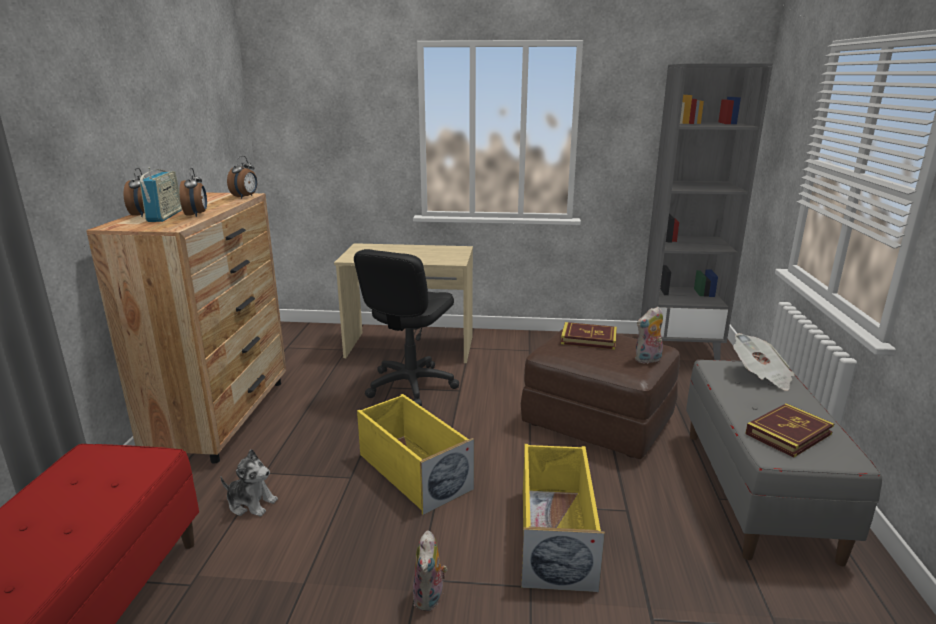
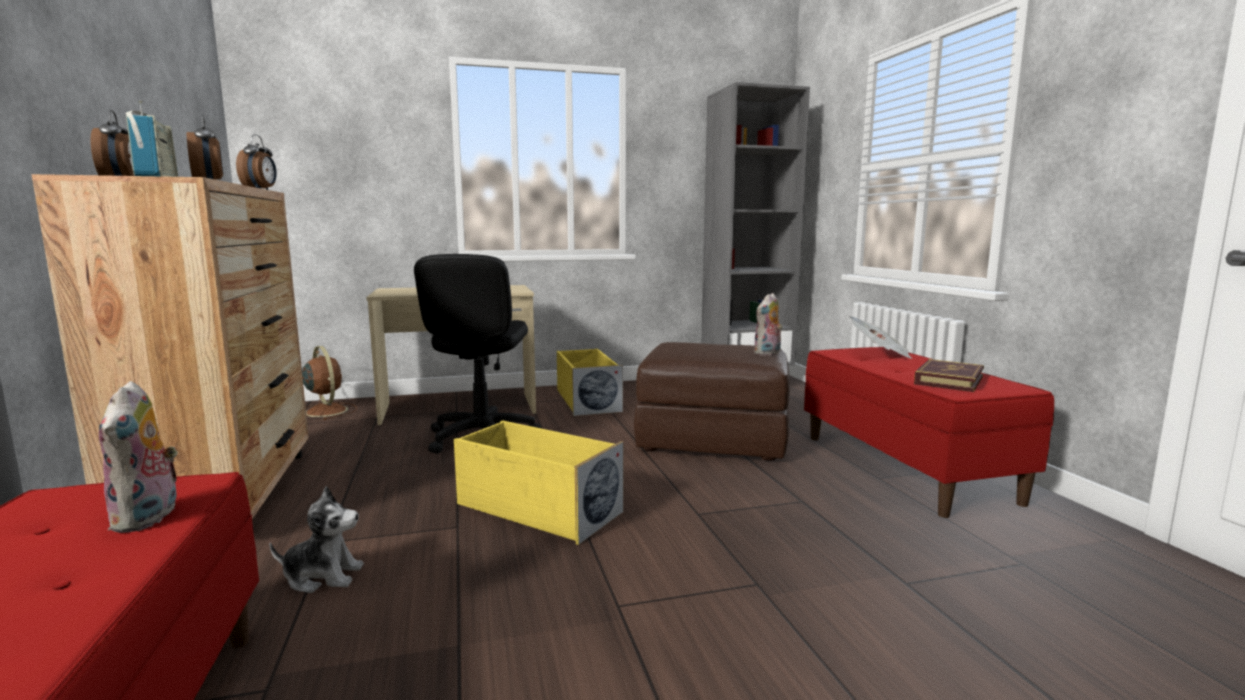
camera: 20 degrees left, 10 degrees down
(314, 336) = (326, 411): none -> brown fan
(430, 598) = (647, 621): plush toy -> plush toy (148, 518)
(555, 535) = (746, 534): yellow storage box -> yellow storage box (587, 400)
(588, 339) = (694, 347): book -> none
(757, 491) = (905, 467): grey bench -> red bench

